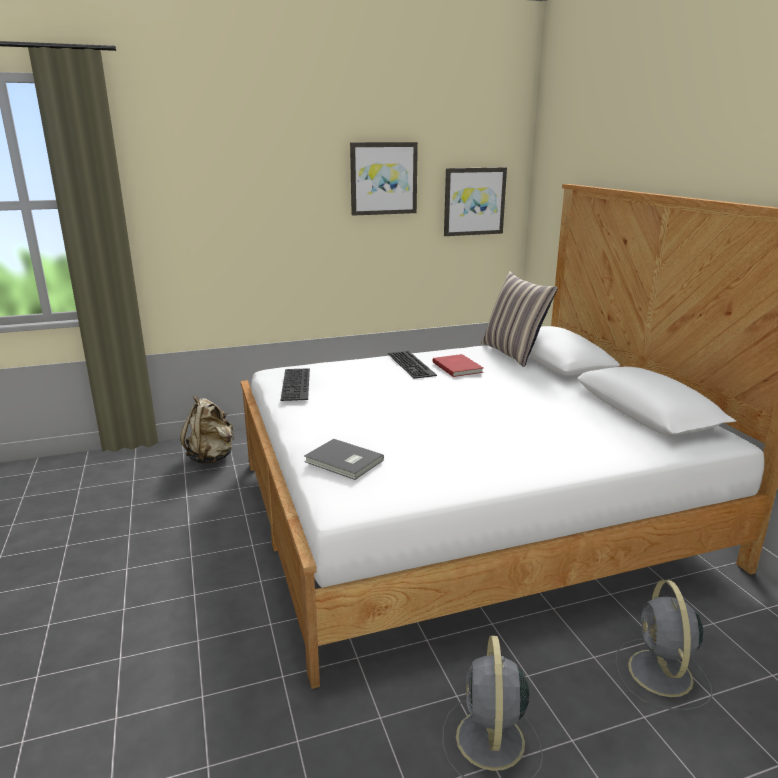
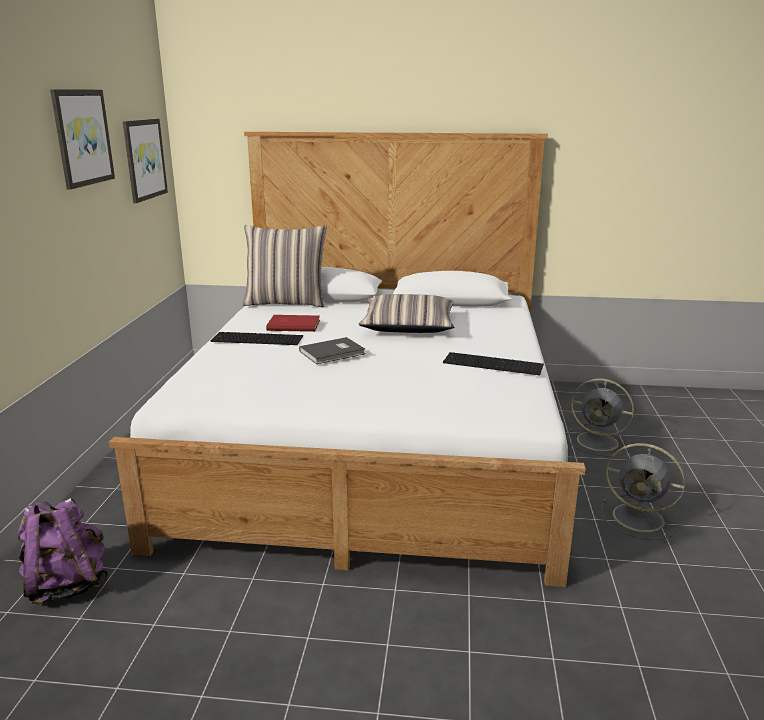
camera: 65 degrees left, 0 degrees up
(211, 457) = (67, 585): beige backpack -> purple backpack
(297, 384) = (242, 393): keyboard -> keyboard (494, 363)
(343, 462) = (457, 404): grey book -> grey book (333, 353)
(525, 407) = (408, 326): none -> pillow

